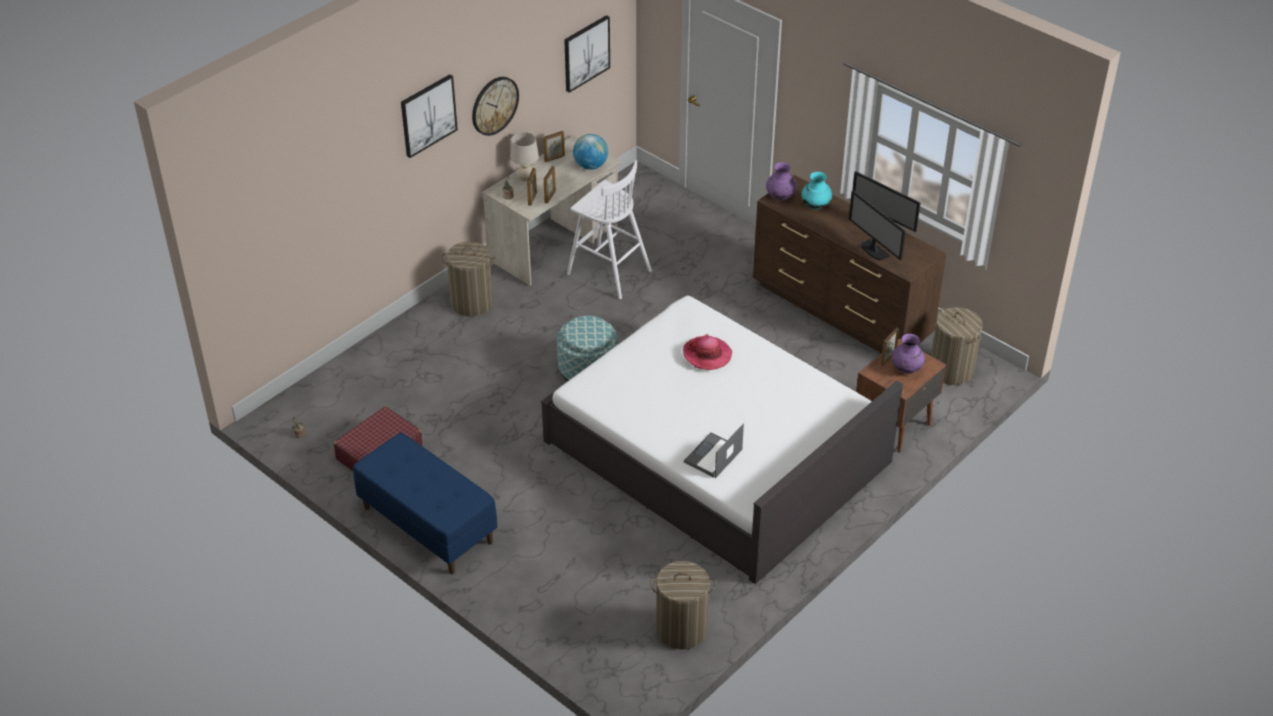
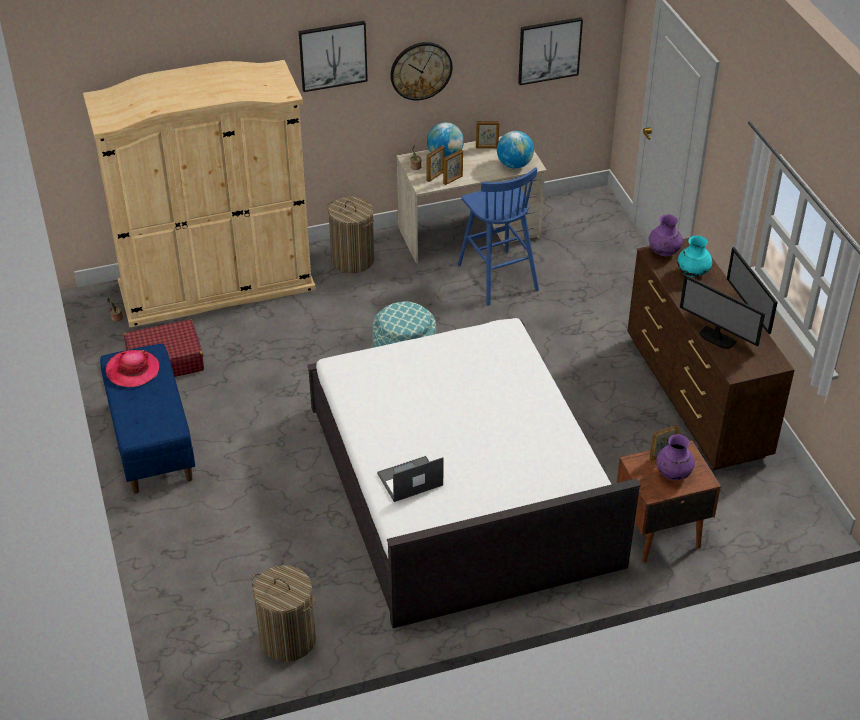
camera: 30 degrees right, 0 degrees up
(368, 371) = (216, 286): none -> beige wardrobe
(525, 178) = (445, 156): beige table lamp -> globe
(607, 272) = (496, 276): white stool -> blue stool
(707, 354) = (486, 380): hat -> hat (133, 370)
(873, 251) = (716, 338): monitor -> monitor turned 45 degrees counterclockwise
(951, 370) = (766, 502): laundry basket -> none

